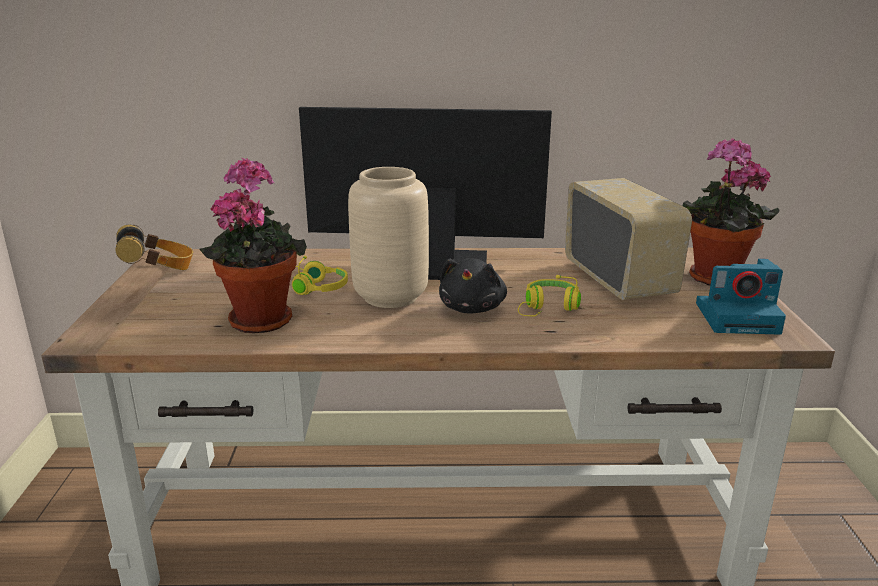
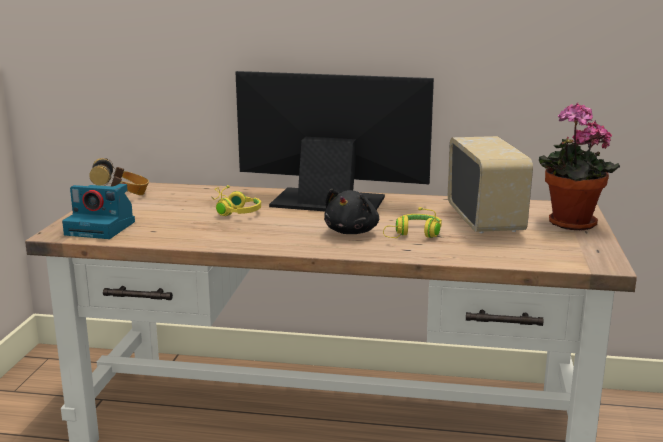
camera: 10 degrees right, 5 degrees down
(261, 318) = (186, 228): potted plant -> none
(389, 297) = (290, 221): beige vase -> none
(738, 317) = (570, 250): camera -> camera (102, 228)

